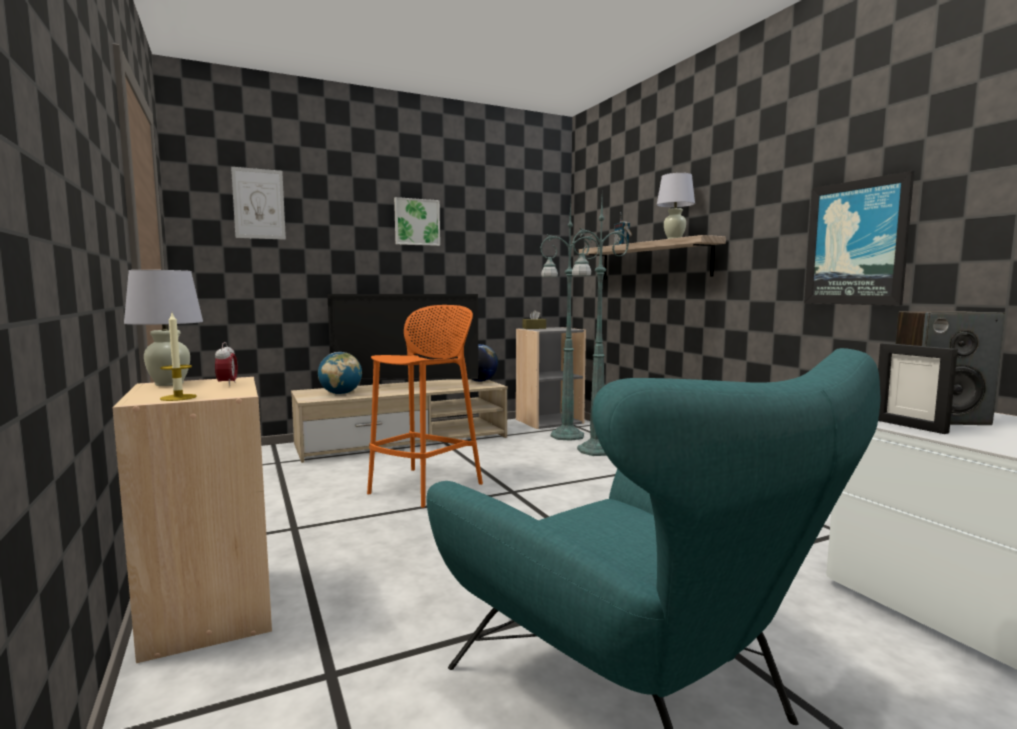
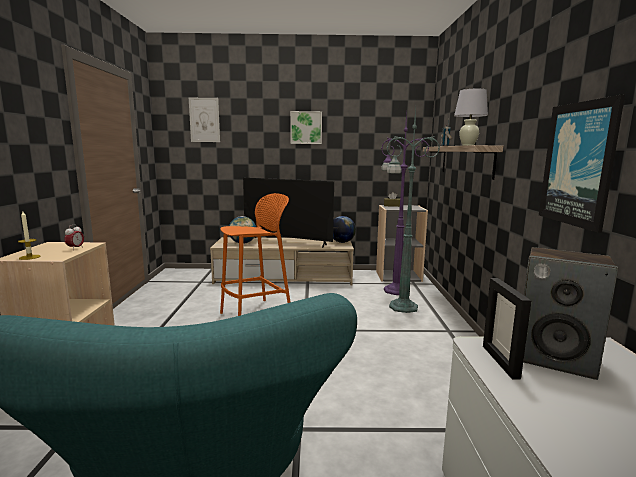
camera: 25 degrees right, 5 degrees up
(169, 384) = (56, 244): white table lamp -> none
(565, 436) = (395, 290): green floor lamp -> purple floor lamp

